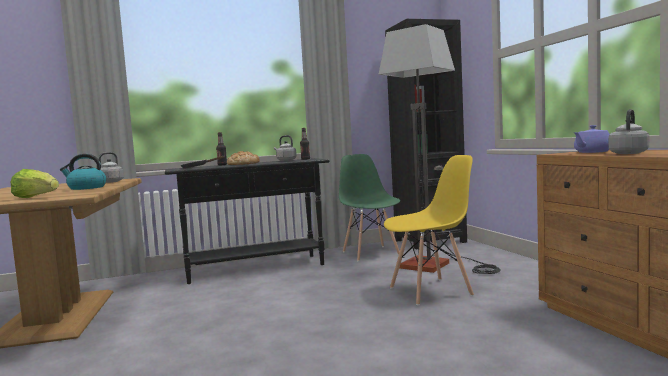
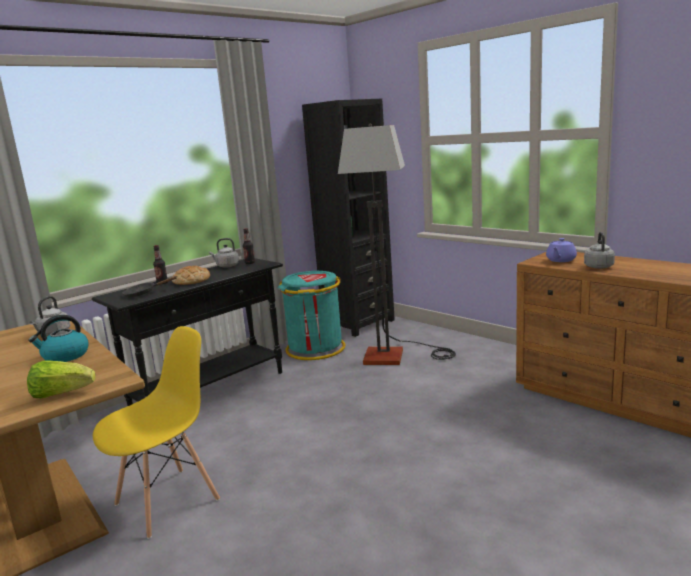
camera: 25 degrees left, 10 degrees up
(371, 253) = (315, 349): green chair -> turquoise trash can
(431, 291) = (419, 389): yellow chair -> yellow chair (168, 501)

